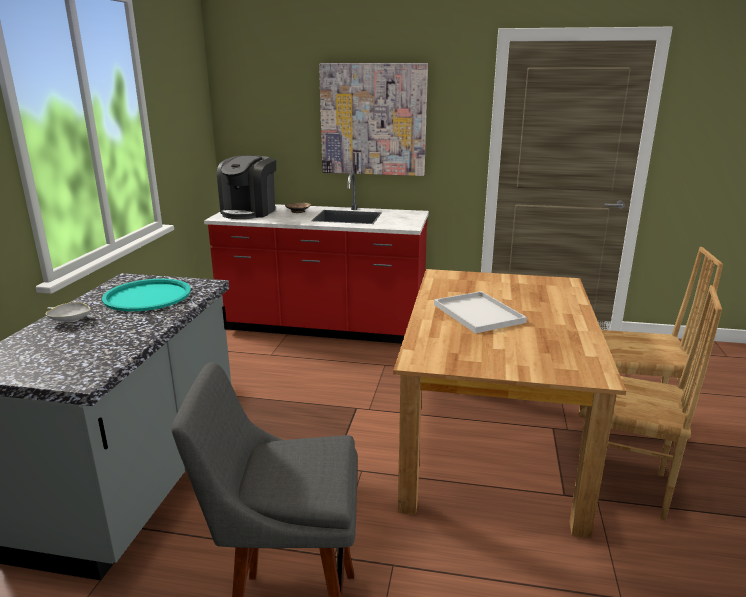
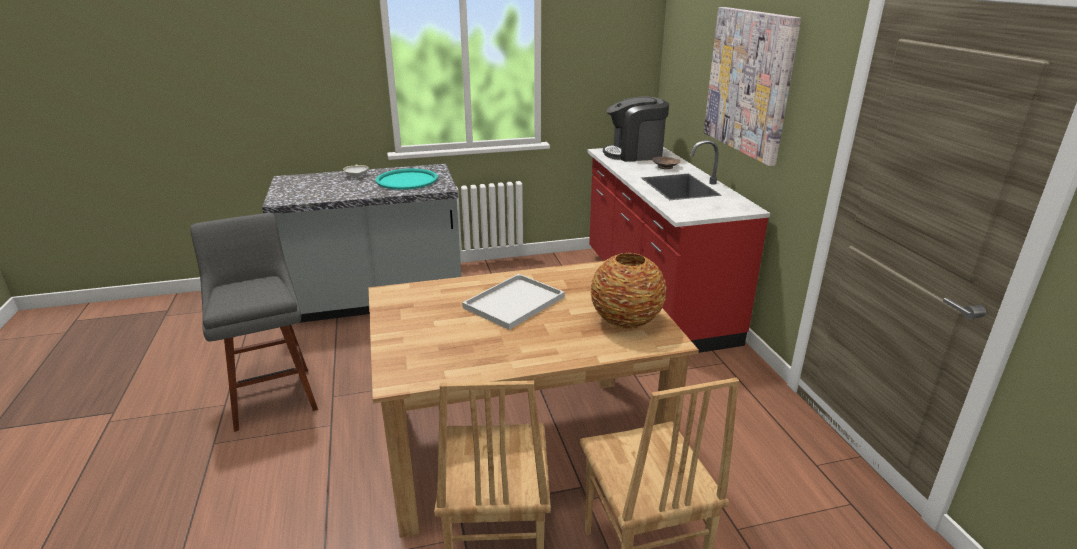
camera: 65 degrees right, 5 degrees up
(531, 286) = (626, 320): none -> vase

